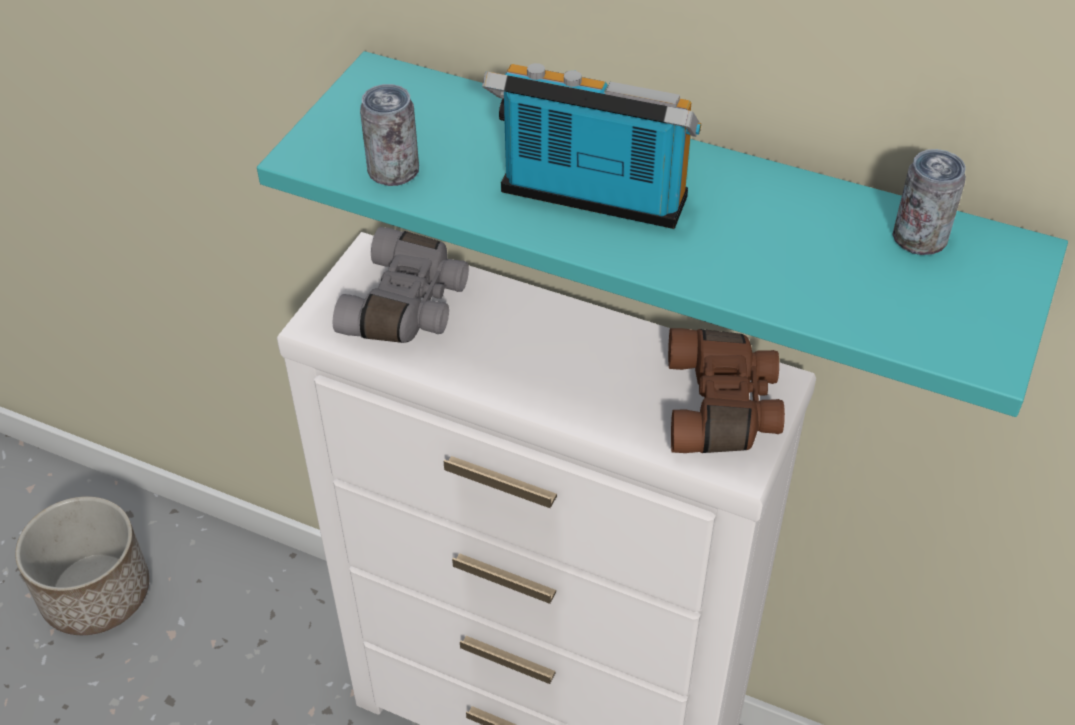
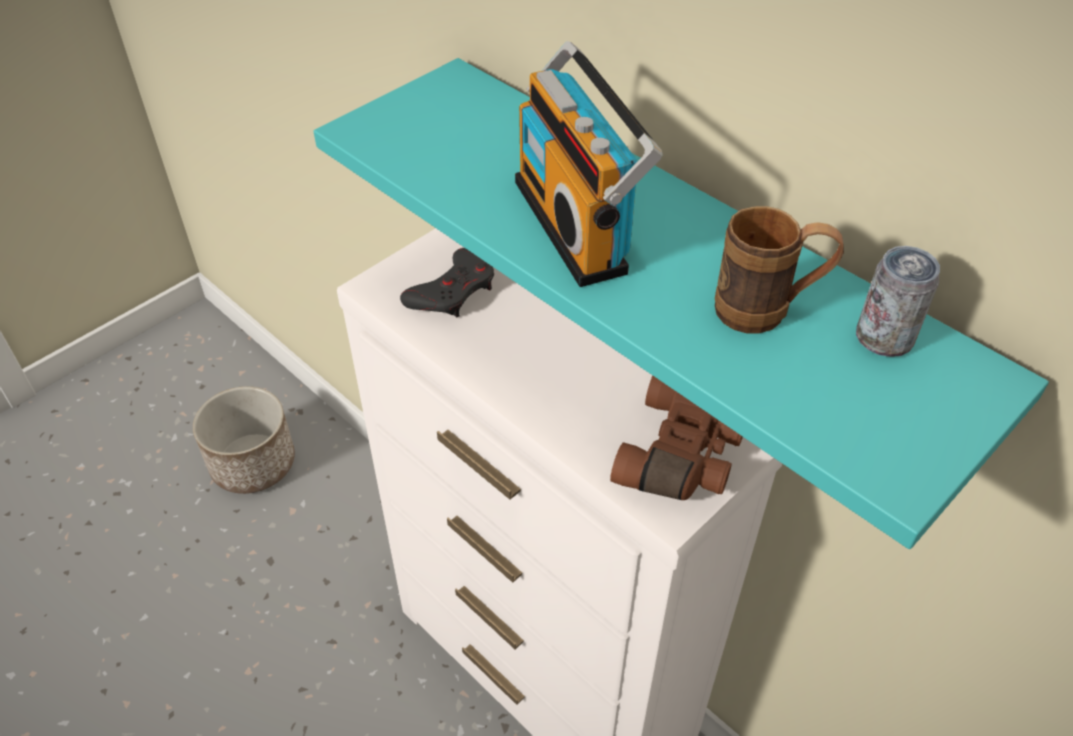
camera: 20 degrees right, 0 degrees up
(393, 171) = (421, 159): can -> none
(409, 306) = (453, 291): grey binoculars -> grey game controller
(590, 201) = (578, 224): radio -> radio turned 150 degrees counterclockwise
(808, 242) = (767, 313): none -> brown mug

